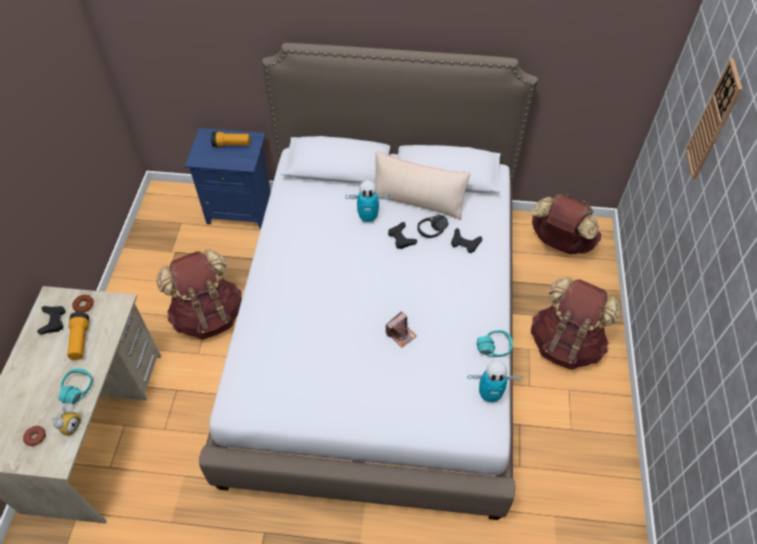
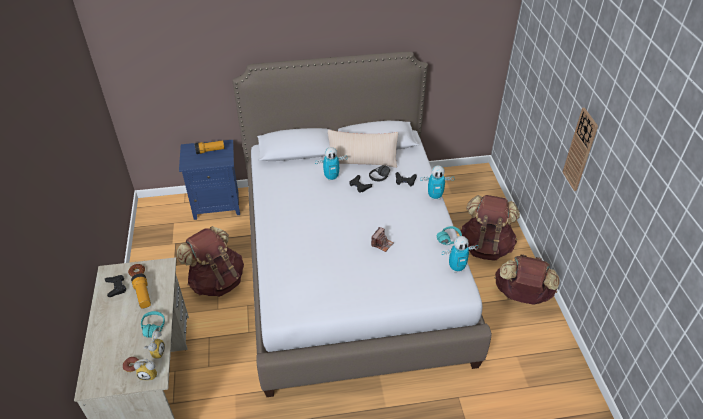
camera: 15 degrees left, 10 degrees down
(52, 454) = (149, 374): none -> alarm clock
(497, 276) = (435, 196): none -> toy robot
(560, 243) = (459, 184): brown backpack -> brown backpack (521, 296)
(713, 122) = (553, 61): wall clock -> wall clock (580, 150)

